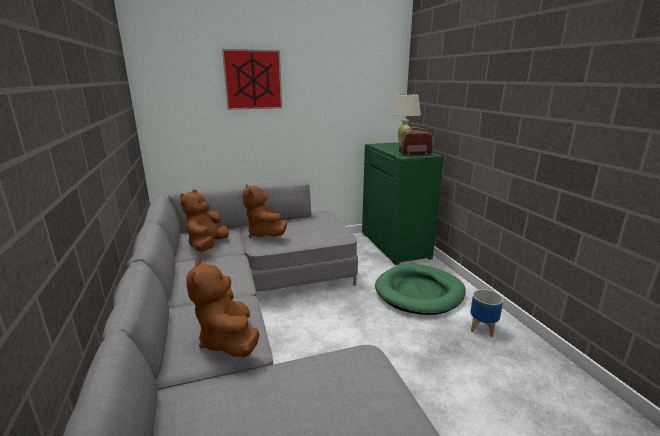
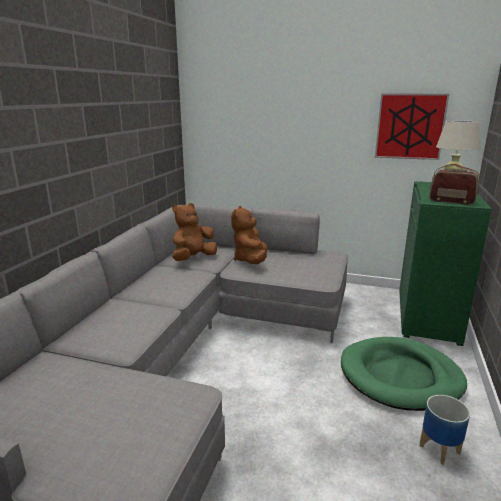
camera: 35 degrees right, 0 degrees up
(228, 340) = (116, 336): brown plush toy -> none
(253, 80) = (288, 99): picture -> picture (410, 126)

